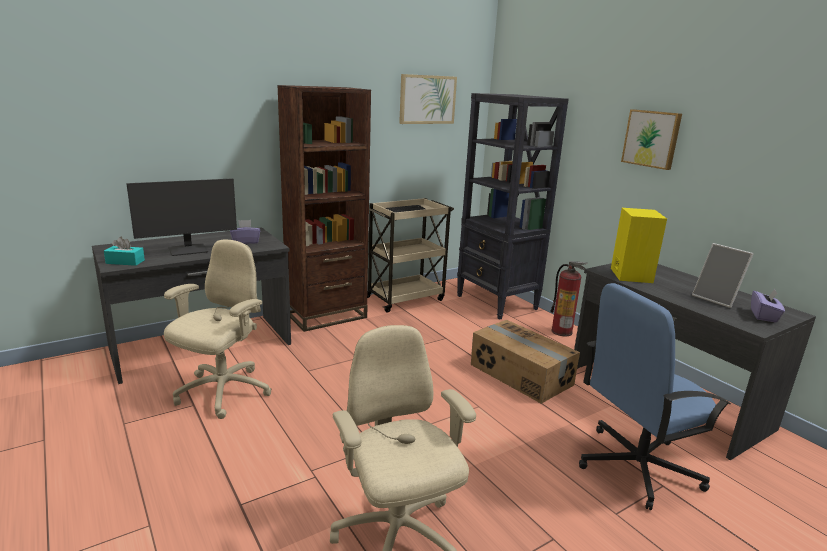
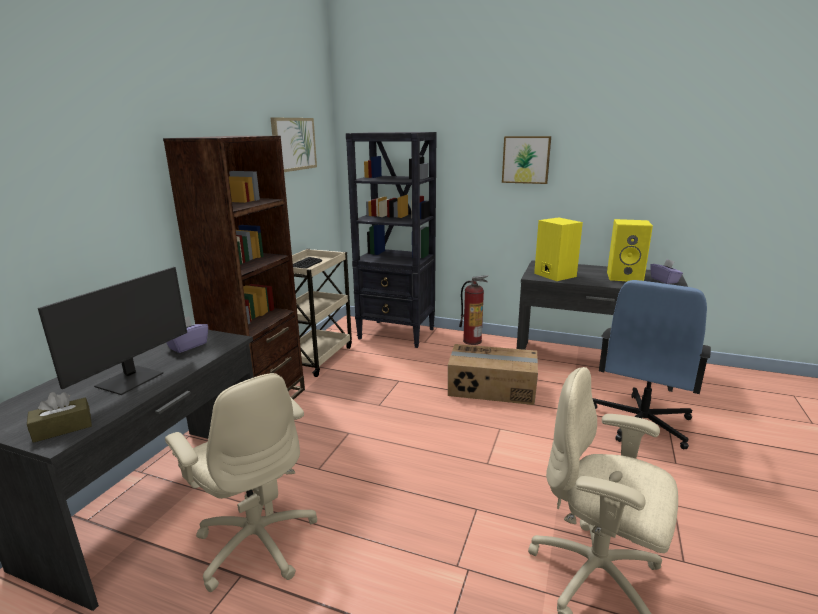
camera: 35 degrees left, 0 degrees up
(125, 262) = (63, 428): turquoise tissue box -> brown tissue box
(222, 392) = (257, 541): beige office chair -> beige office chair turned 150 degrees clockwise
(717, 299) = (625, 277): picture frame -> yellow speaker

